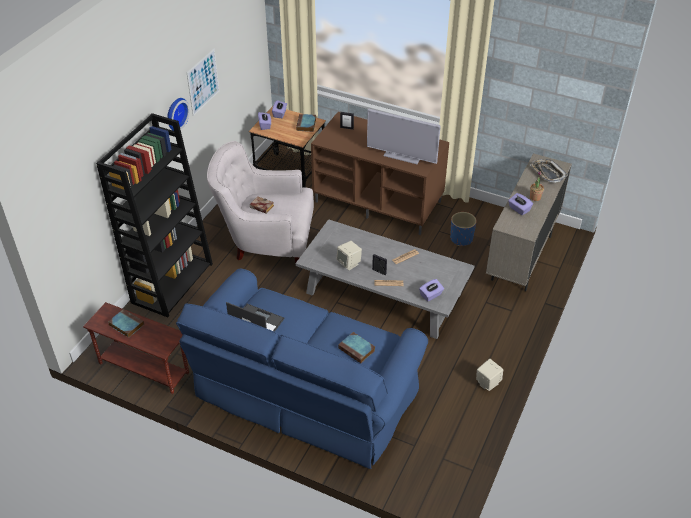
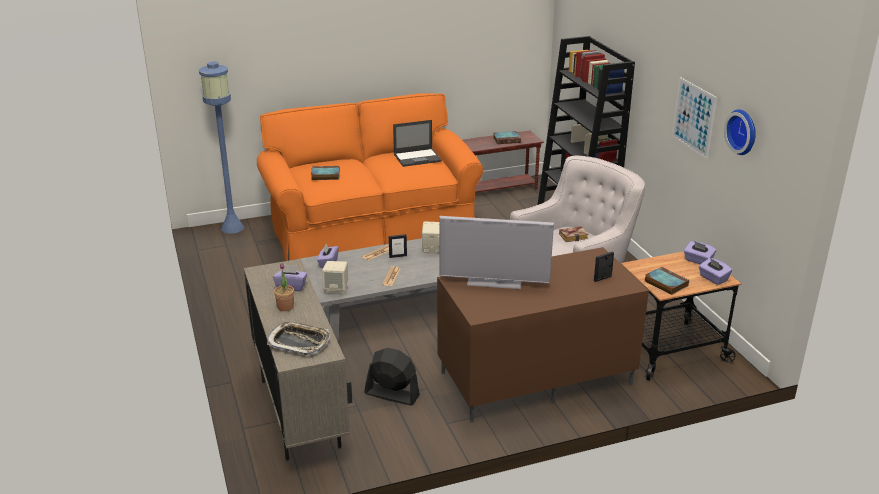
camera: 135 degrees right, 15 degrees down
(175, 113) = (658, 103): wall clock -> wall clock (743, 131)
(304, 394) = (370, 227): blue sofa -> orange sofa
(402, 156) = (494, 282): television -> television turned 150 degrees counterclockwise
(416, 485) = (232, 228): none -> blue floor lamp
(461, 239) = (391, 394): blue planter -> black fan
(487, 383) = (232, 296): beige speaker -> beige speaker (336, 289)

